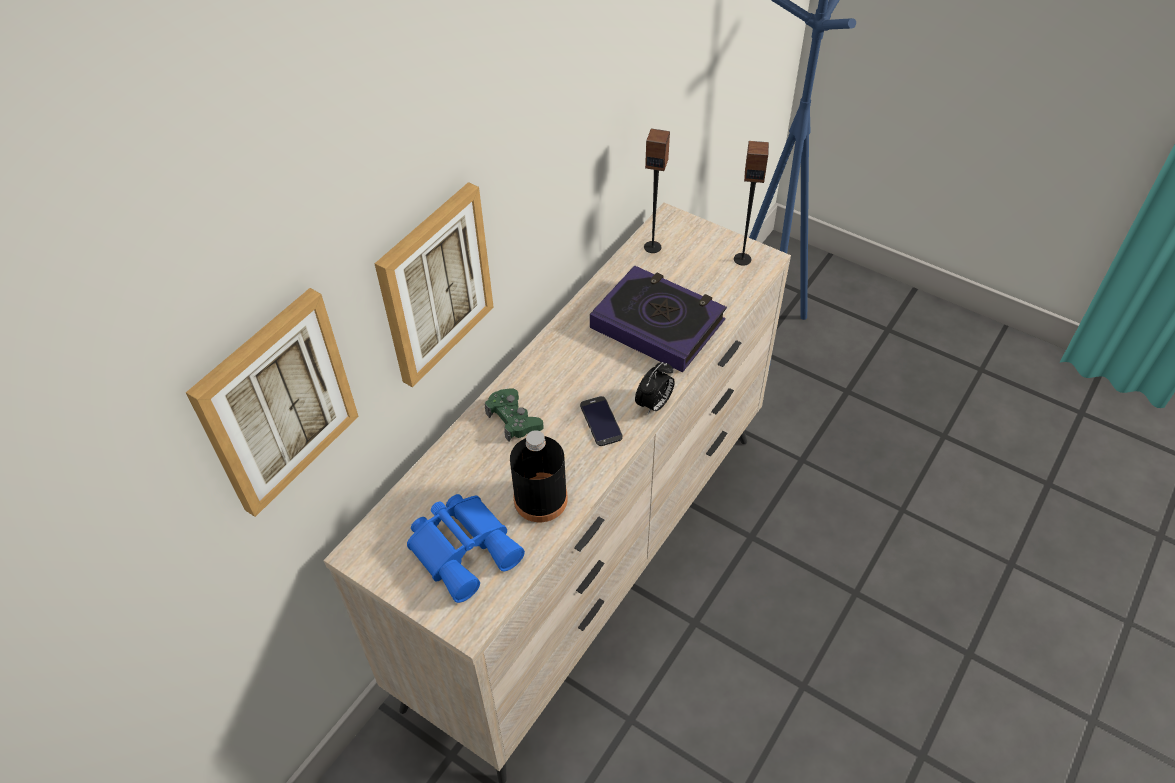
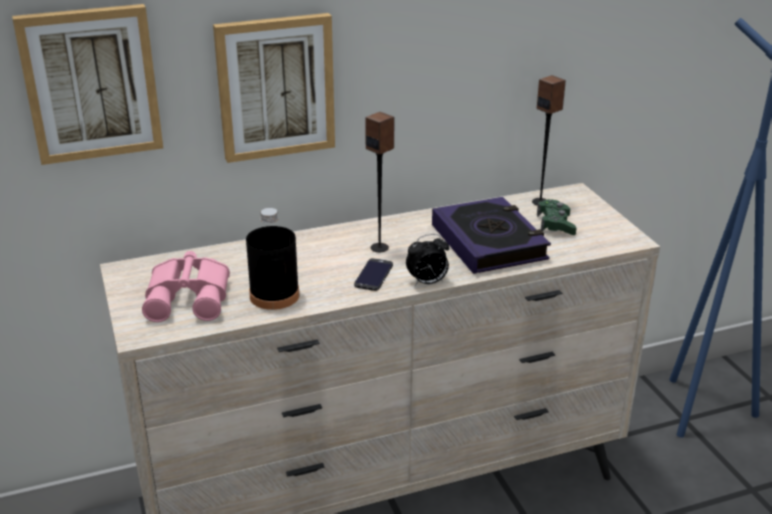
camera: 35 degrees right, 20 degrees down
(465, 548) = (190, 297): blue binoculars -> pink binoculars
(514, 419) = (312, 249): green game controller -> green game controller (555, 224)
(742, 259) = (611, 233): speaker -> speaker (380, 247)

